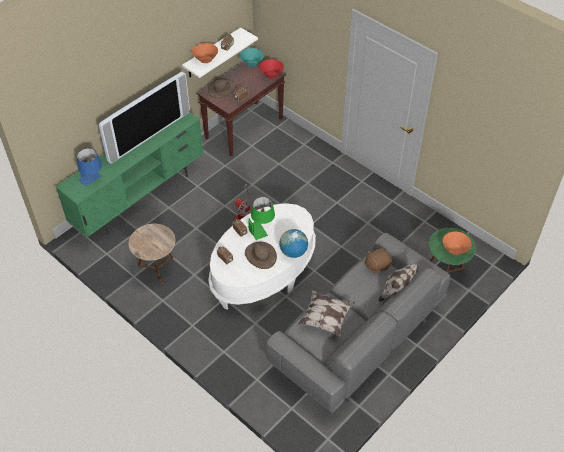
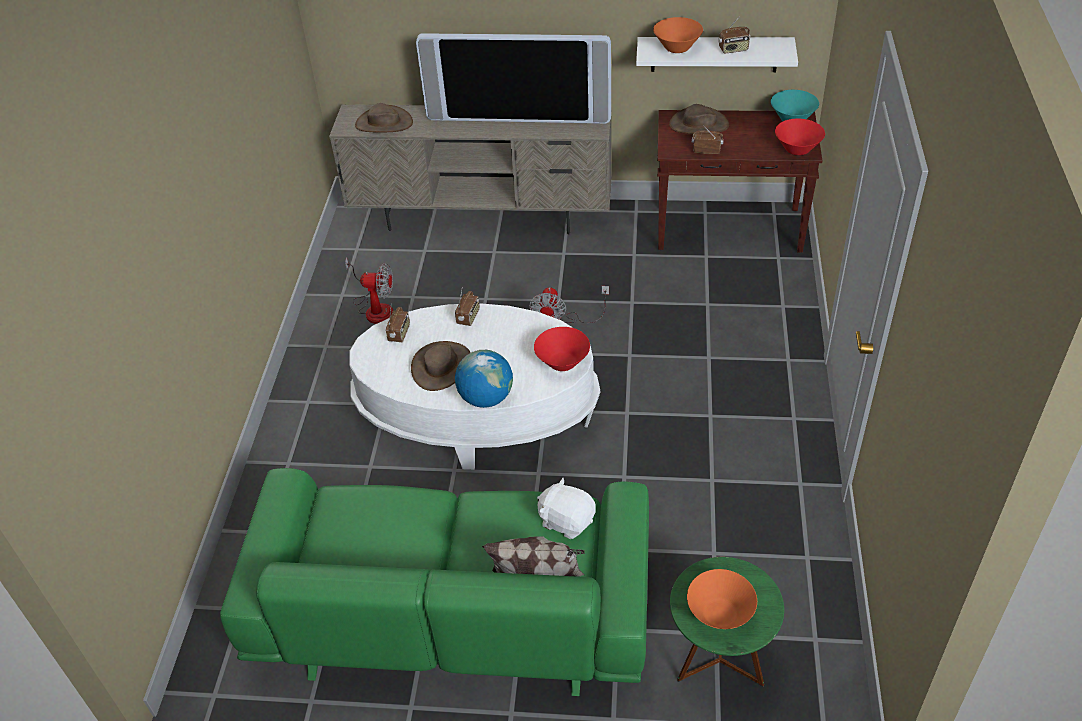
camera: 55 degrees right, 5 degrees down
(92, 180) = (384, 123): blue table lamp -> brown hat
(140, 197) = (482, 217): green tv stand -> beige tv stand
(157, 269) = (375, 308): brown side table -> fan
(261, 229) = (496, 336): green table lamp -> none
(298, 218) = (562, 362): none -> red bowl
(326, 318) = (386, 519): pillow -> none
(357, 337) = (452, 612): grey sofa -> green sofa
(377, 265) = (566, 520): brown plush toy -> white plush toy

